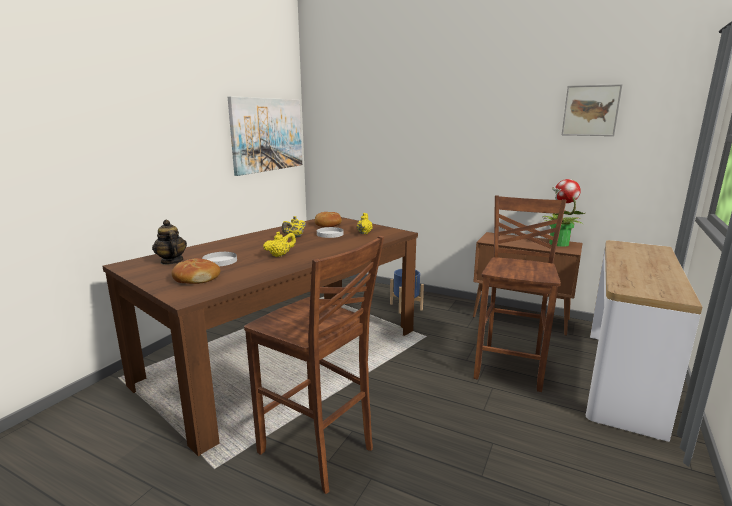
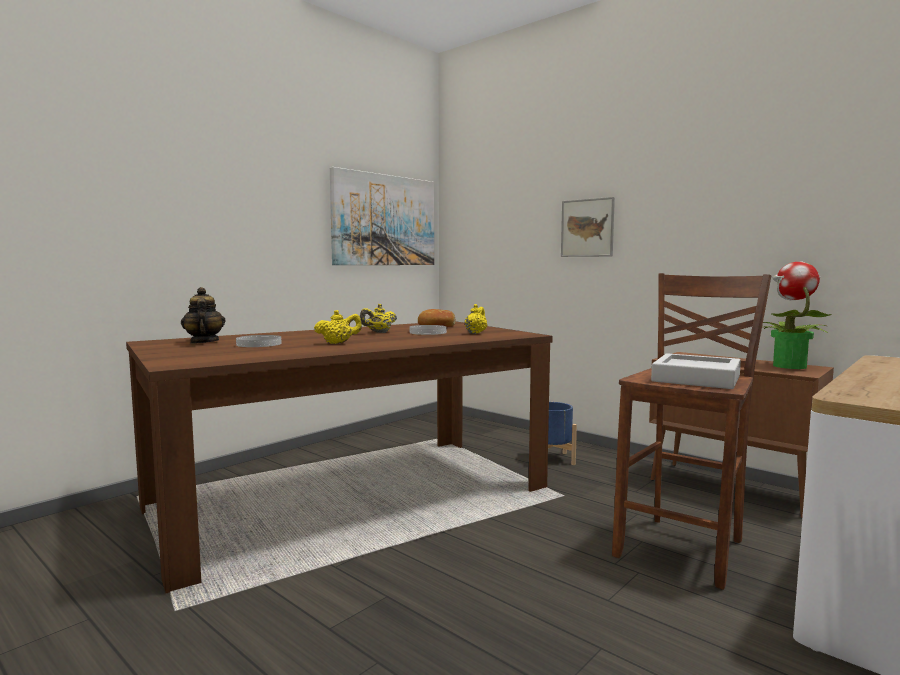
camera: 15 degrees right, 10 degrees down
(196, 278) = (210, 353): bread -> none
(318, 451) = (323, 613): brown stool -> none
(525, 268) = (696, 379): none -> grey tray
(590, 110) = (833, 158): picture -> picture (587, 228)

